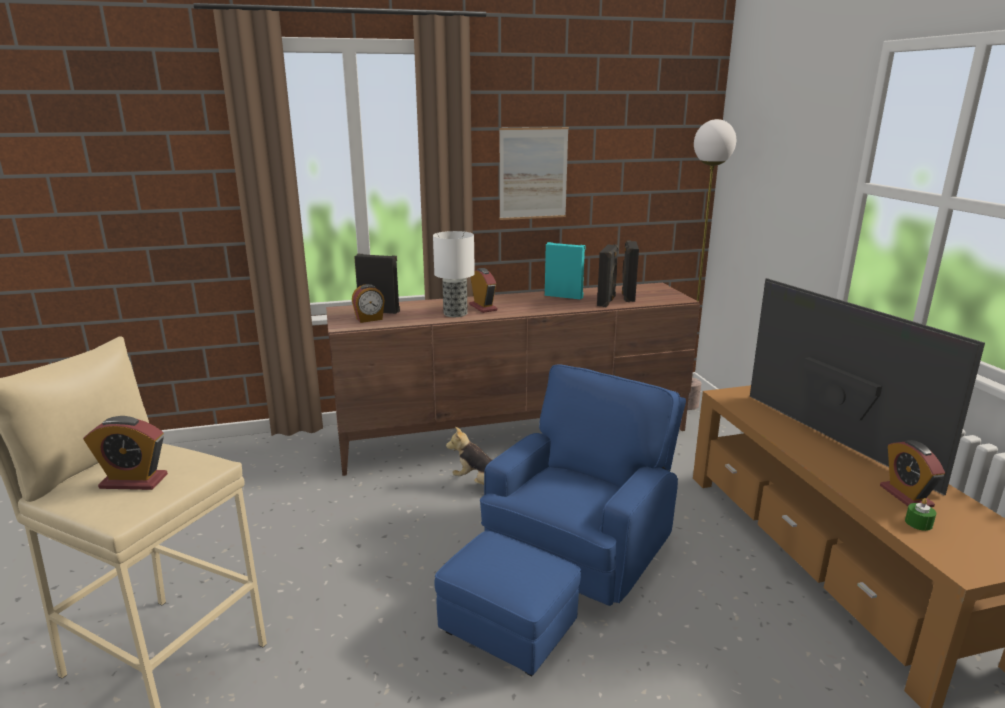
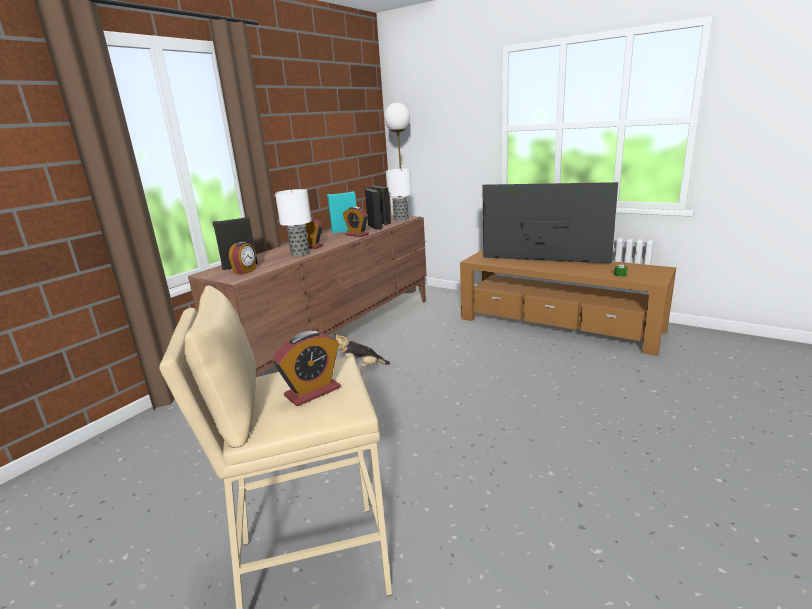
camera: 40 degrees left, 0 degrees up
(533, 173) = (296, 148): picture -> none
(565, 564) = (464, 379): blue armchair -> none
(662, 299) = (401, 219): none -> table lamp
(906, 496) = (601, 268): alarm clock -> alarm clock (357, 235)

